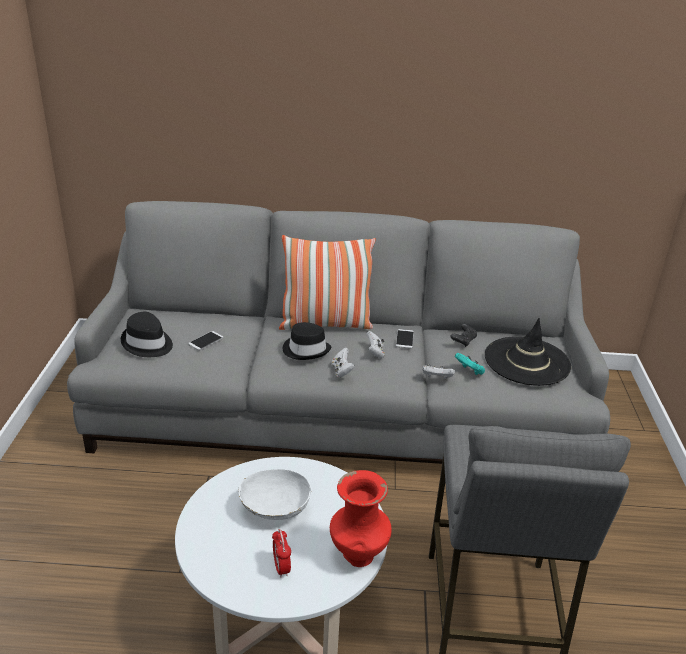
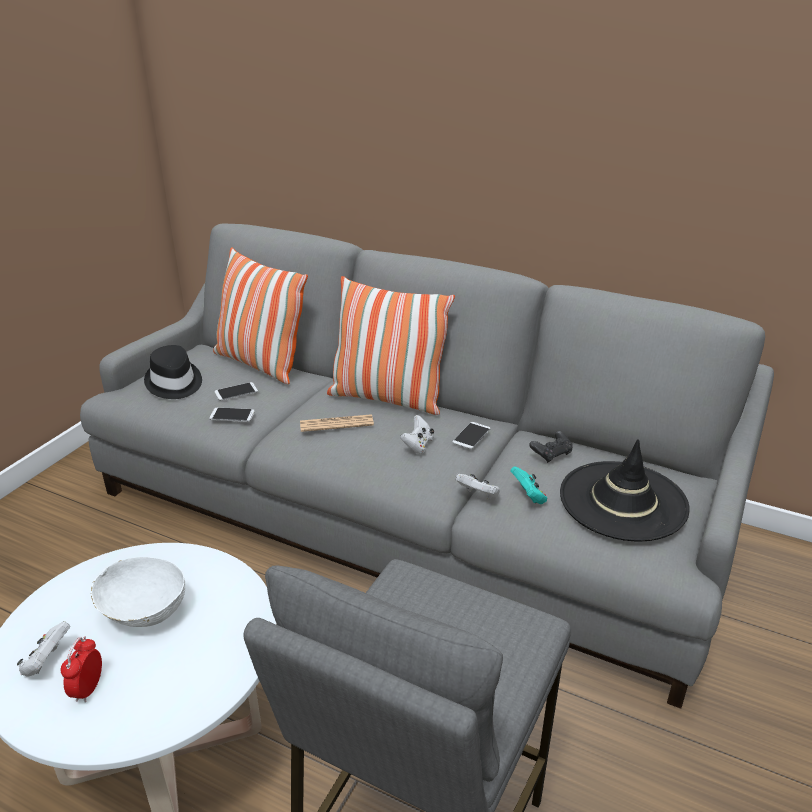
camera: 25 degrees right, 0 degrees up
(203, 315) = (260, 364): none -> pillow
(218, 359) = (232, 415): none -> phone
(306, 349) = (336, 424): black hat -> newspaper
(342, 371) = (359, 458): white game controller -> white game controller (47, 662)
(358, 556) = (188, 706): red vase -> none

